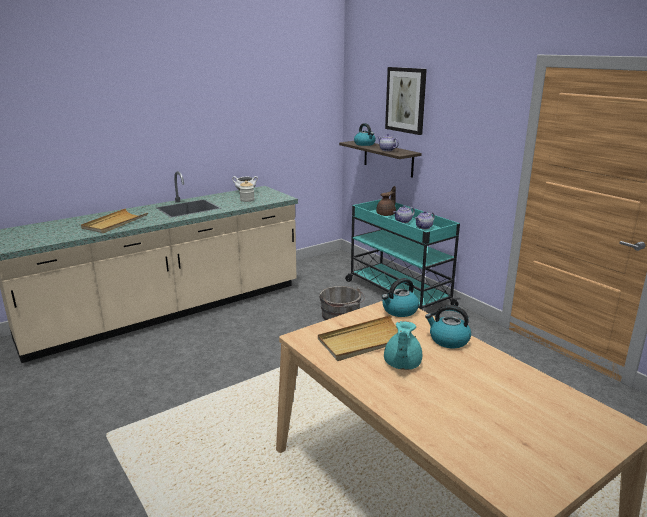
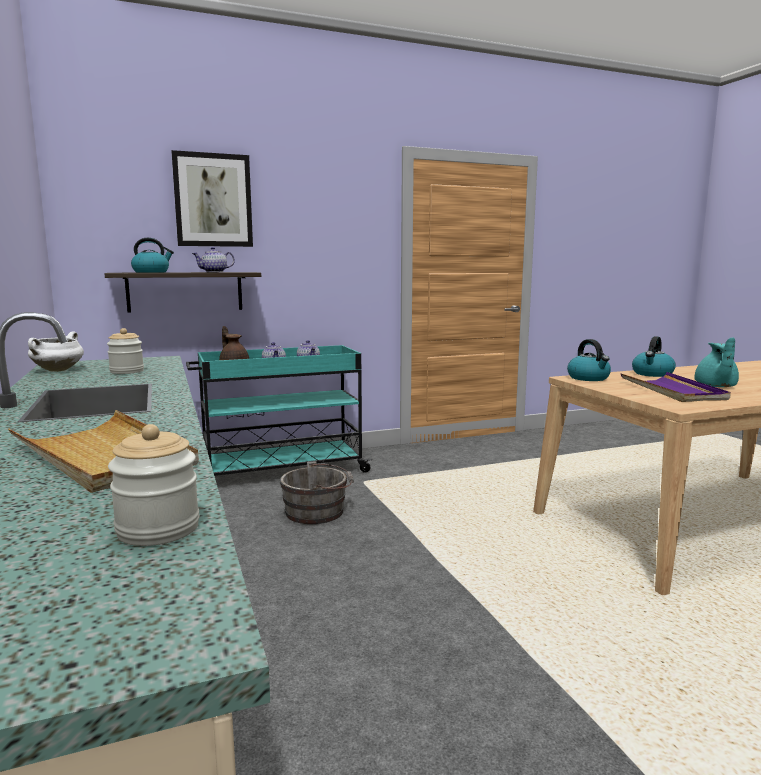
camera: 75 degrees left, 10 degrees down
(55, 238) = (158, 529): none -> jar
(365, 341) = (672, 391): beige tray -> purple tray
(401, 364) = (715, 386): turquoise teapot -> turquoise teapot turned 75 degrees clockwise

